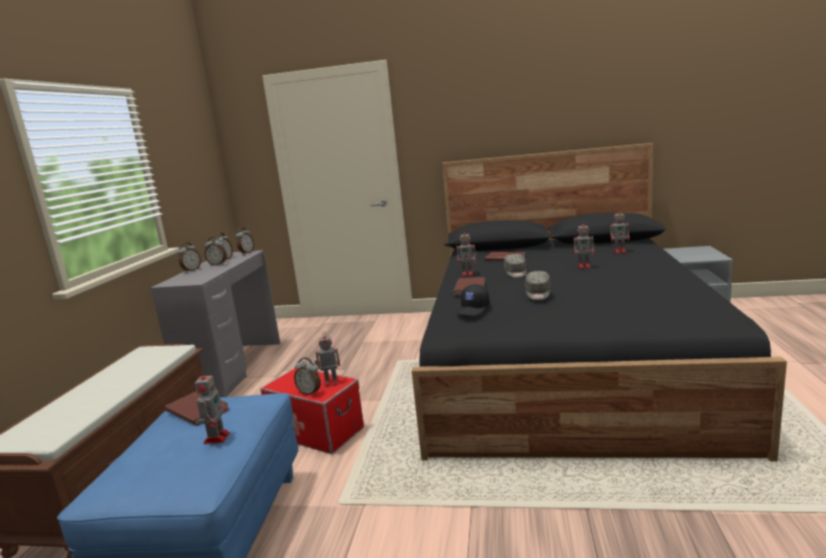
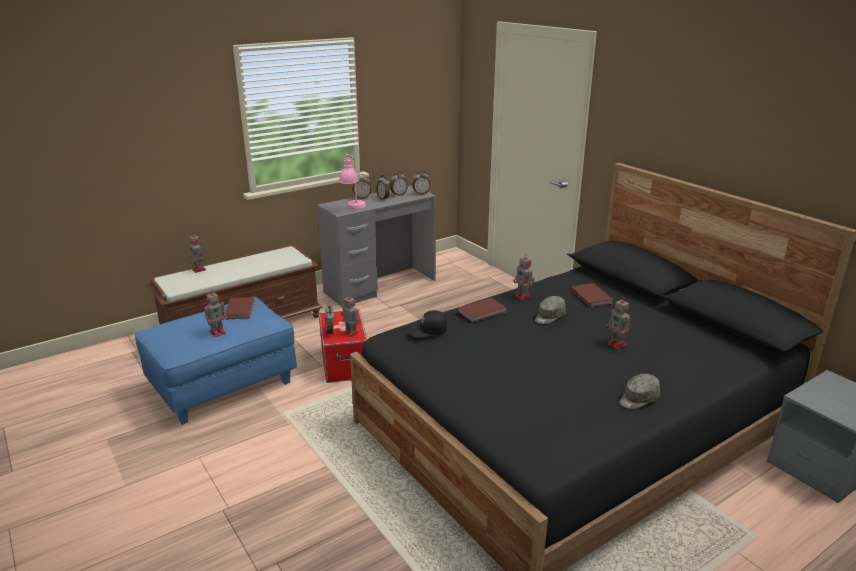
camera: 45 degrees right, 10 degrees up
(203, 276) = (353, 208): none -> pink table lamp
(538, 293) = (498, 346): grey cap -> grey cap (638, 399)
(620, 251) = (699, 348): toy robot -> toy robot (199, 270)

